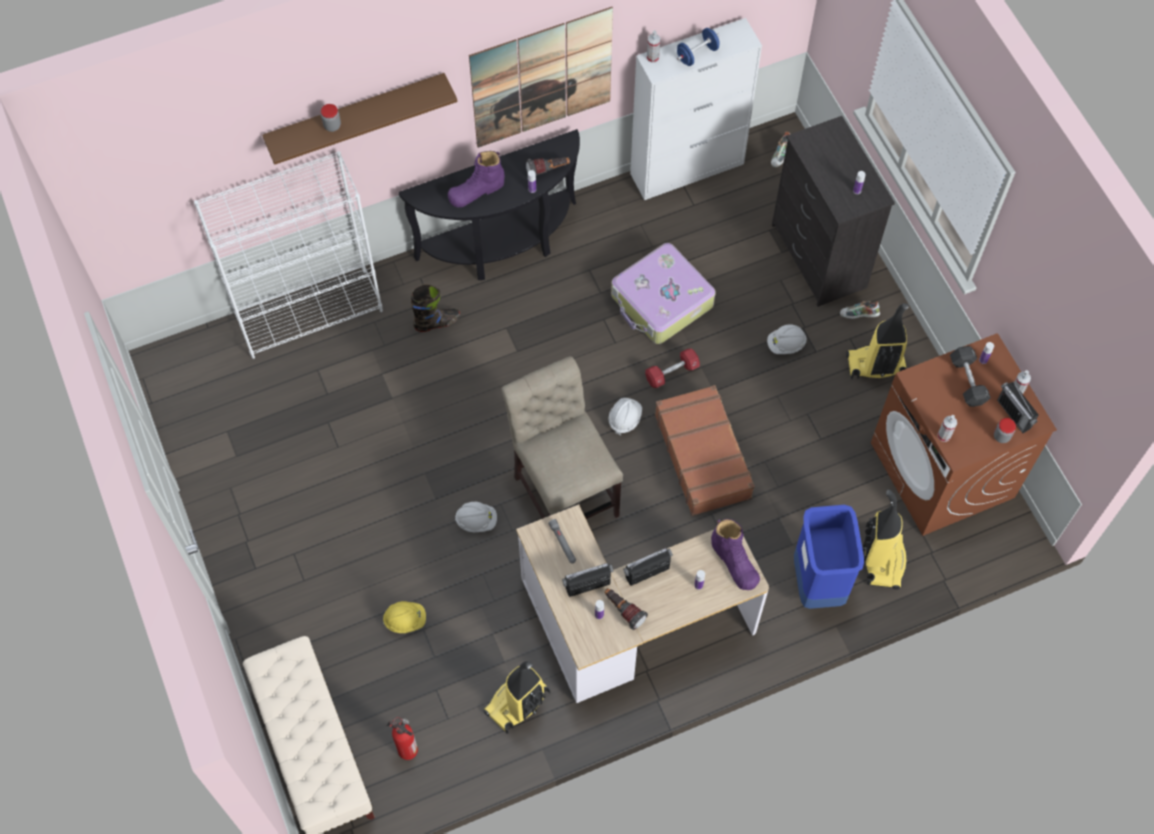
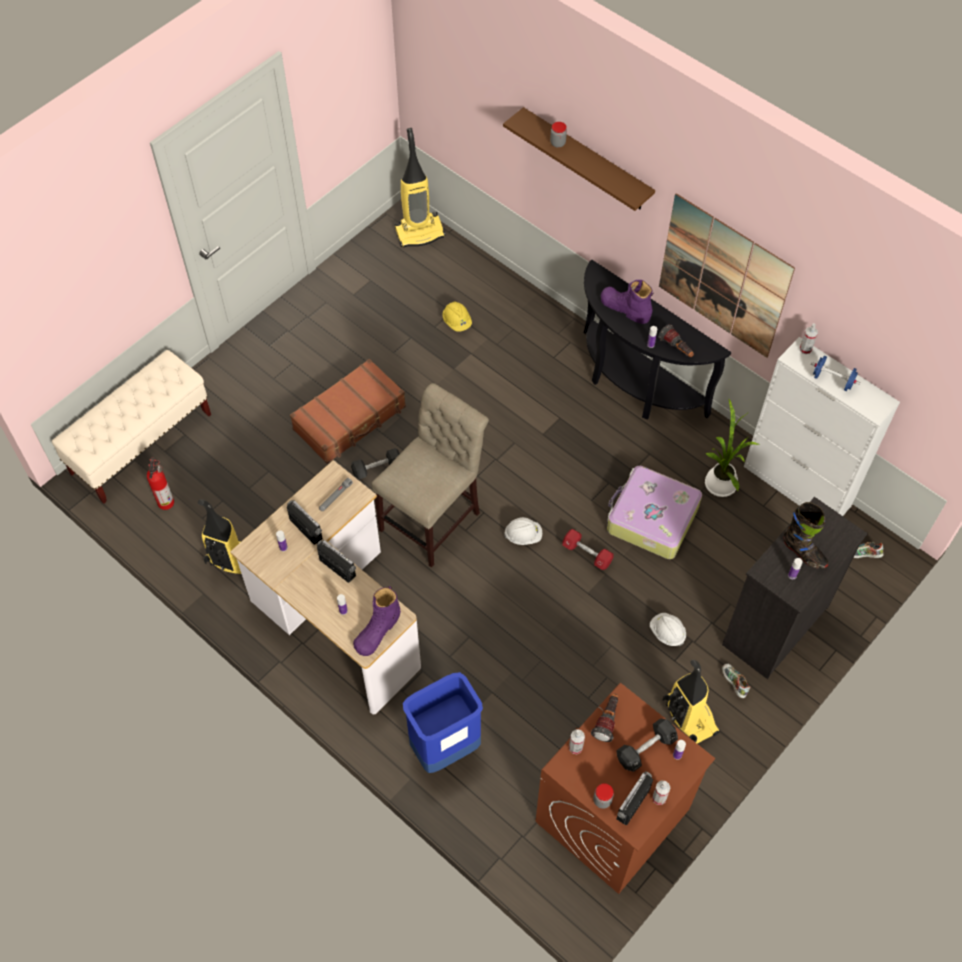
camera: 65 degrees right, 5 degrees down
(310, 313) = (497, 286): white bookcase -> none
(405, 620) = (270, 456): yellow hard hat -> yellow hard hat (457, 322)
(437, 323) = (536, 370): black boot -> black boot (803, 553)
(476, 520) = (377, 468): white hard hat -> black dumbbell
(623, 610) = (295, 563): flashlight -> flashlight (607, 720)
(651, 226) = (720, 481): none -> potted plant
(703, 456) = (520, 609): brown suitcase -> brown suitcase (350, 418)
(882, 559) = (494, 795): vacuum cleaner -> vacuum cleaner (420, 232)

